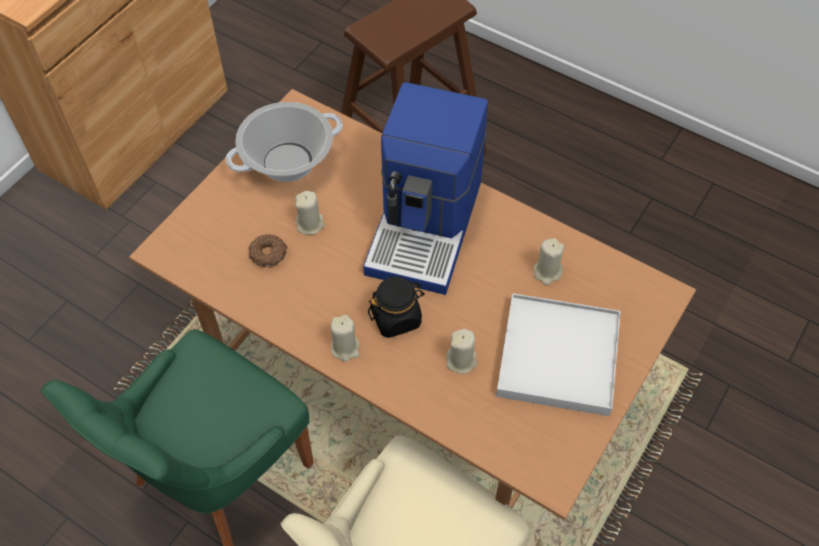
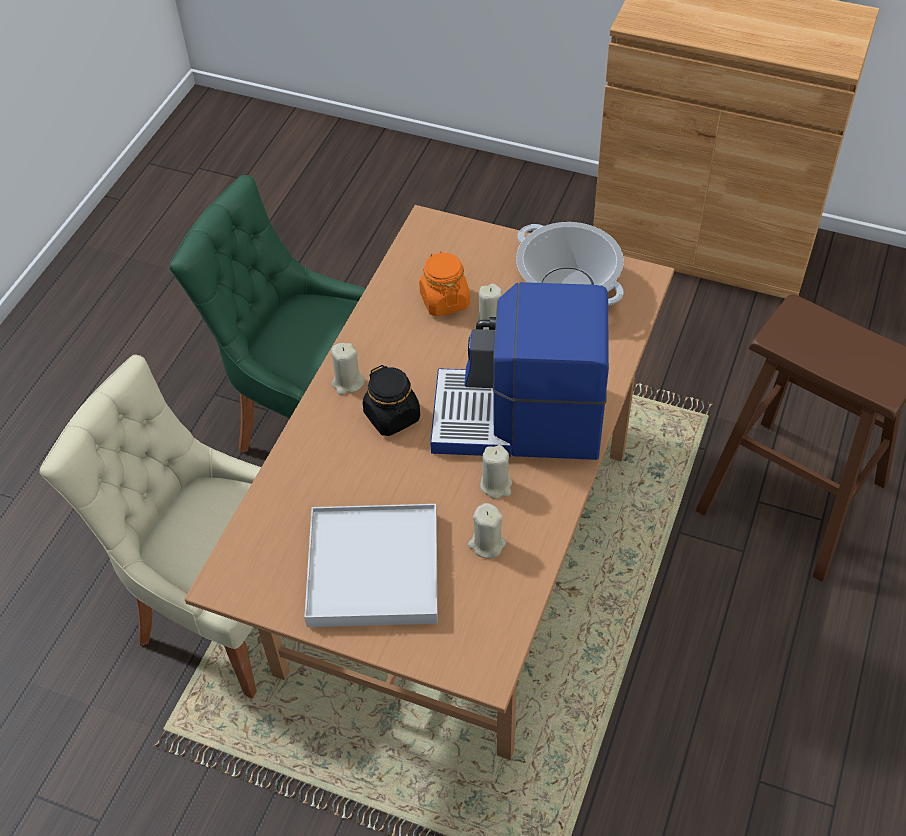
camera: 80 degrees right, 5 degrees down
(269, 254) = (444, 300): donut -> orange jar
(461, 360) = (351, 481): beige candle -> beige candle (496, 485)

